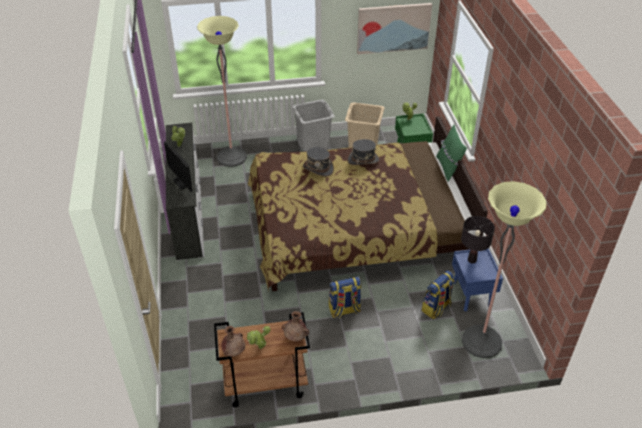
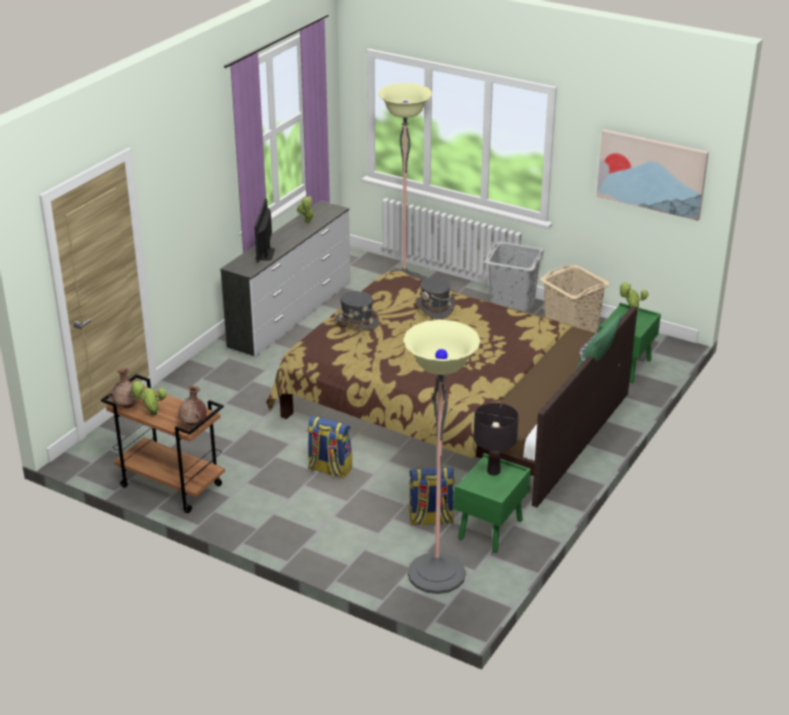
camera: 40 degrees right, 10 degrees down
(363, 160) = (498, 321): grey hat -> grey hat (356, 322)
(472, 295) = (490, 530): blue nightstand -> green nightstand

